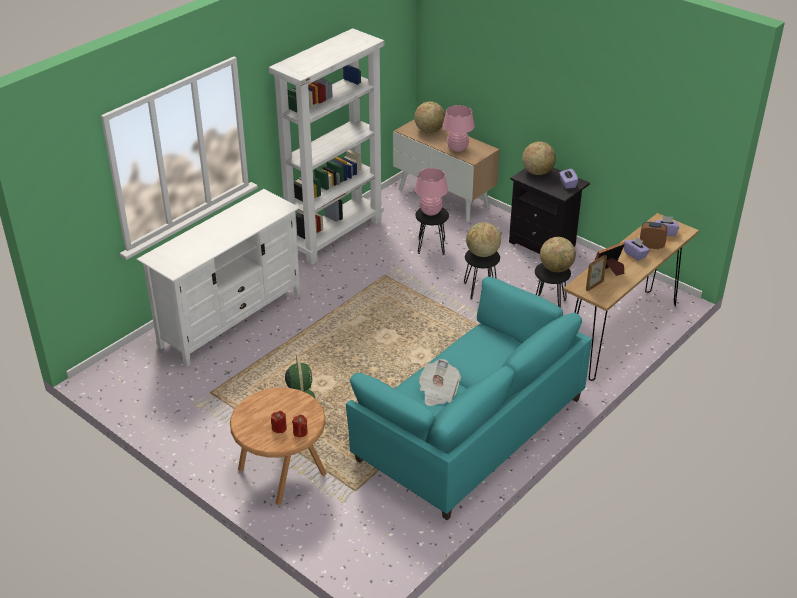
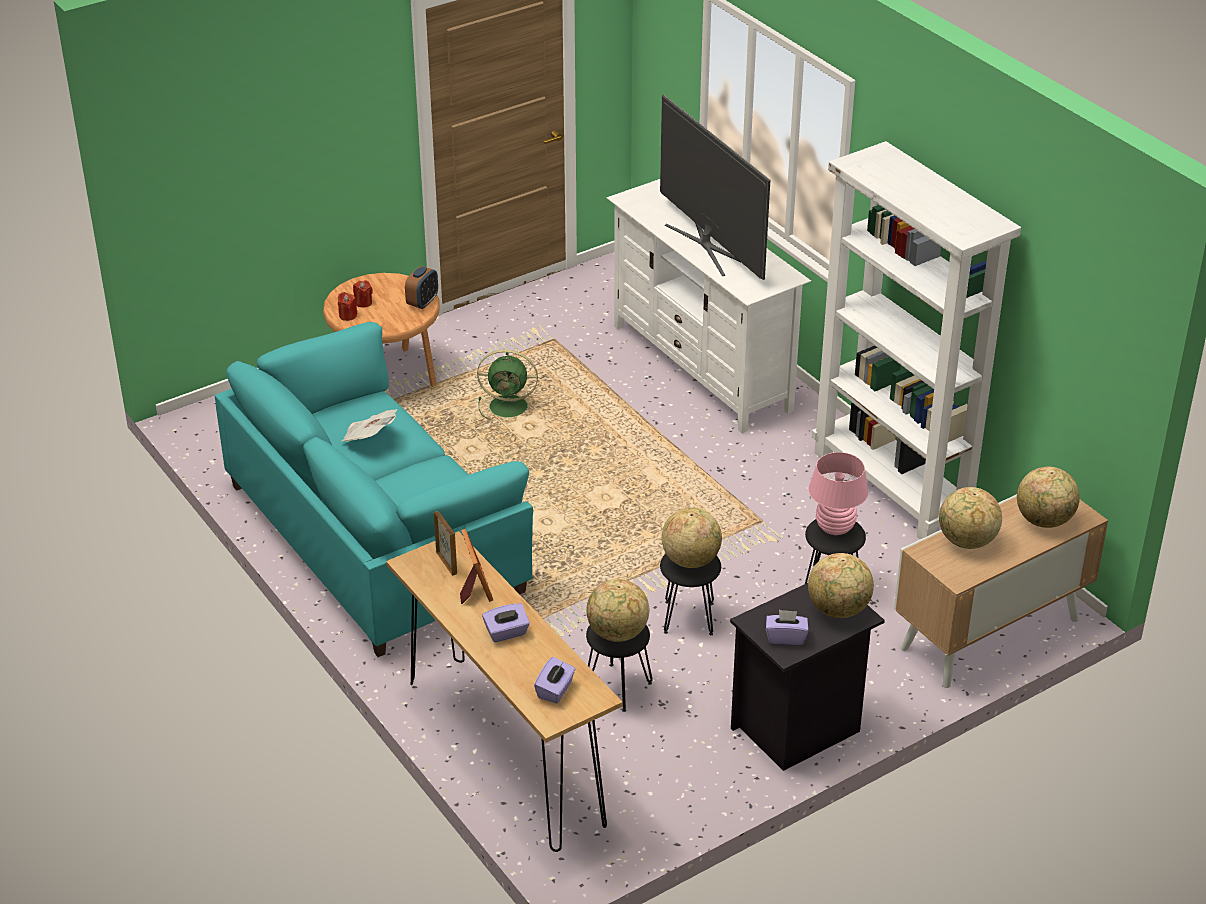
camera: 105 degrees right, 0 degrees up
(232, 228) = (709, 245): none -> television
(457, 148) = (966, 541): pink table lamp -> globe
(651, 245) = (523, 660): alarm clock -> alarm clock (422, 302)

